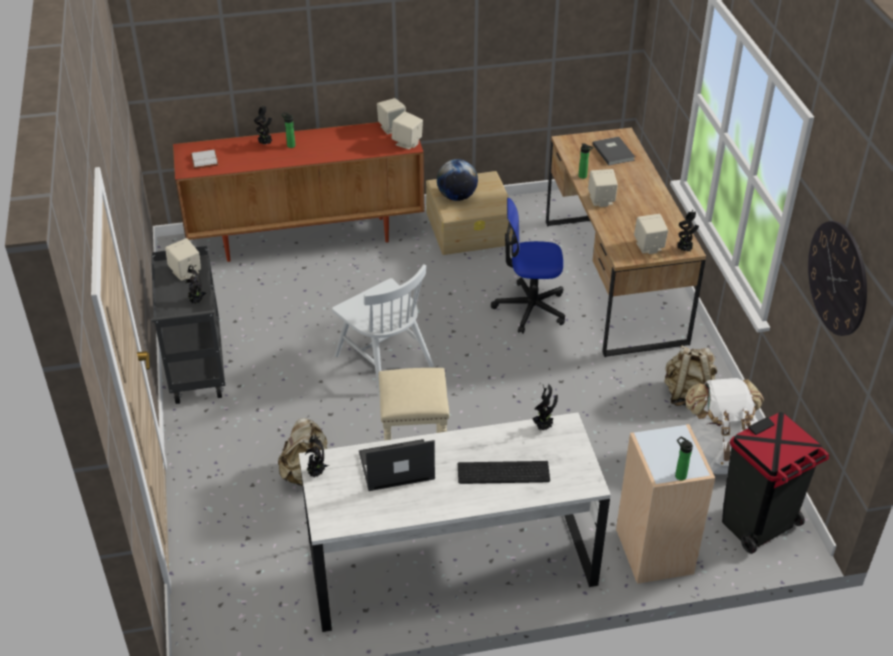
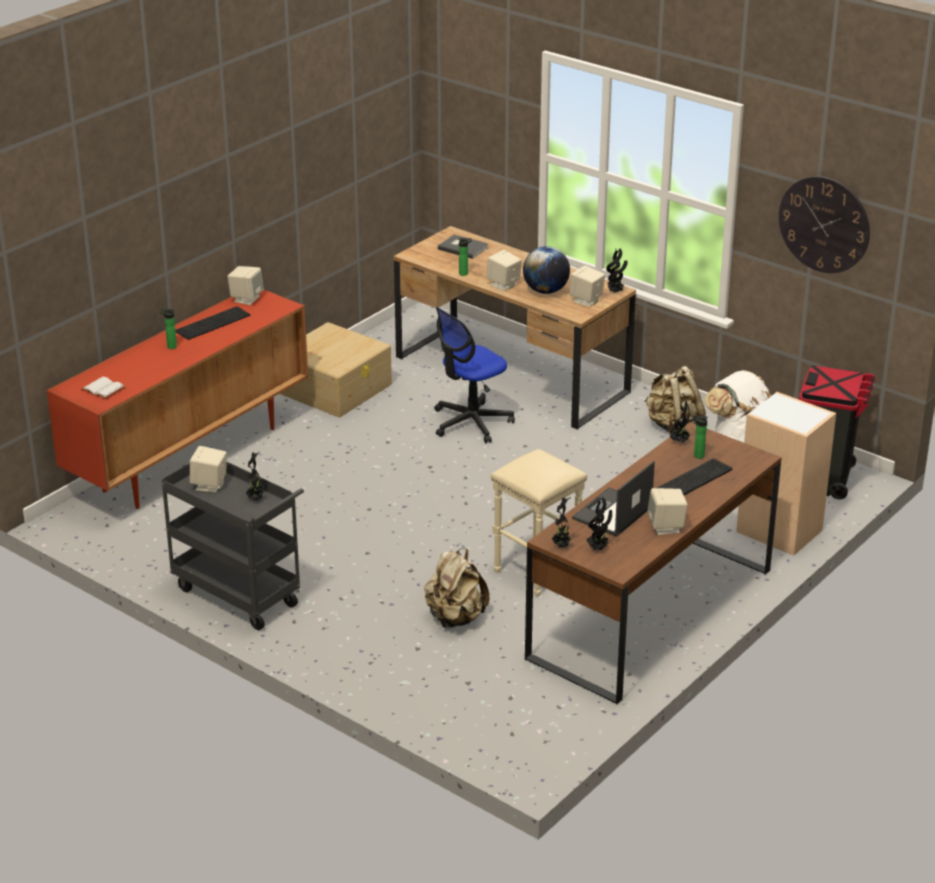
camera: 40 degrees left, 10 degrees down
(266, 144) = (144, 354): potted plant -> potted plant (598, 549)
(343, 138) = (212, 322): none -> keyboard
(383, 360) = (400, 513): white chair -> none
(407, 143) = (280, 304): beige speaker -> beige speaker (666, 527)
(451, 564) = (651, 613): white desk -> brown desk
(457, 197) = (323, 354): globe -> globe (545, 291)
(679, 475) = (812, 422): bottle -> bottle (697, 455)

